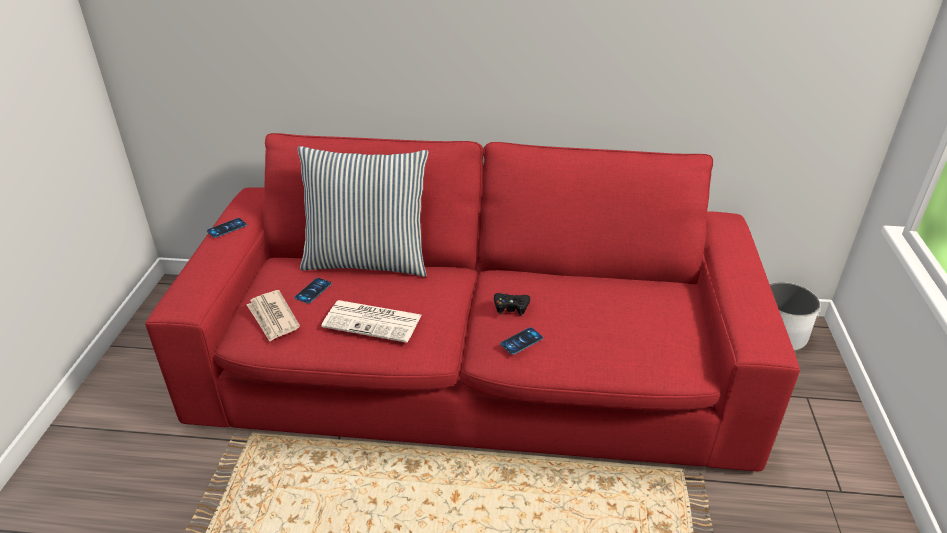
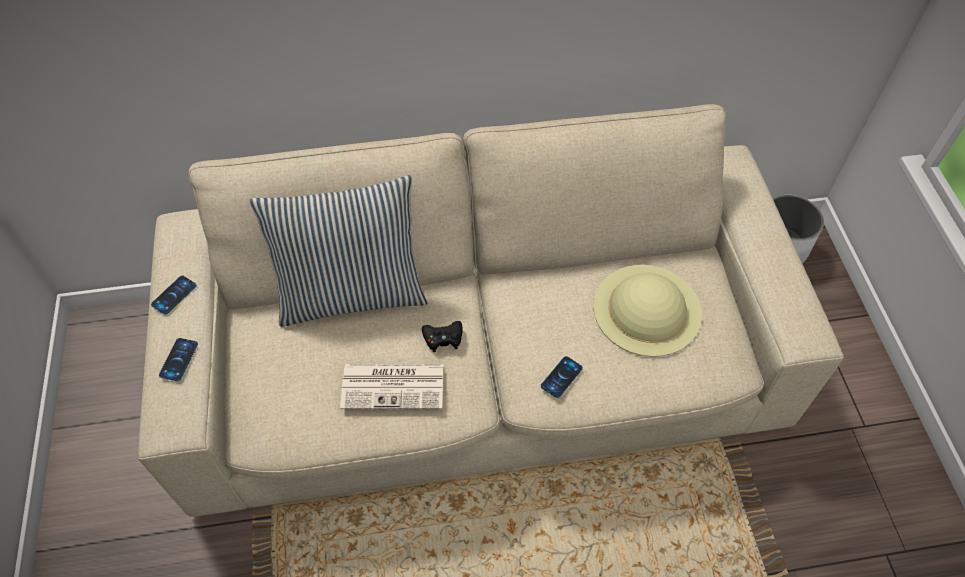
camera: 15 degrees left, 20 degrees up
(273, 318) = (279, 407): newspaper -> none
(313, 291) = (308, 356): phone -> phone (178, 359)
(473, 370) = (482, 366): red sofa -> beige sofa
(511, 307) = (536, 331): black game controller -> black game controller (443, 338)
(617, 310) = (647, 309): none -> beige hat

